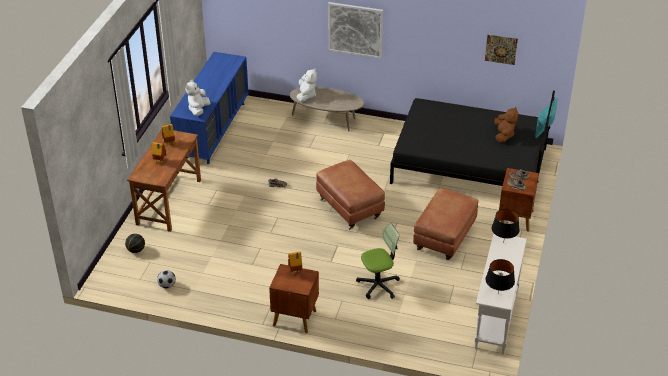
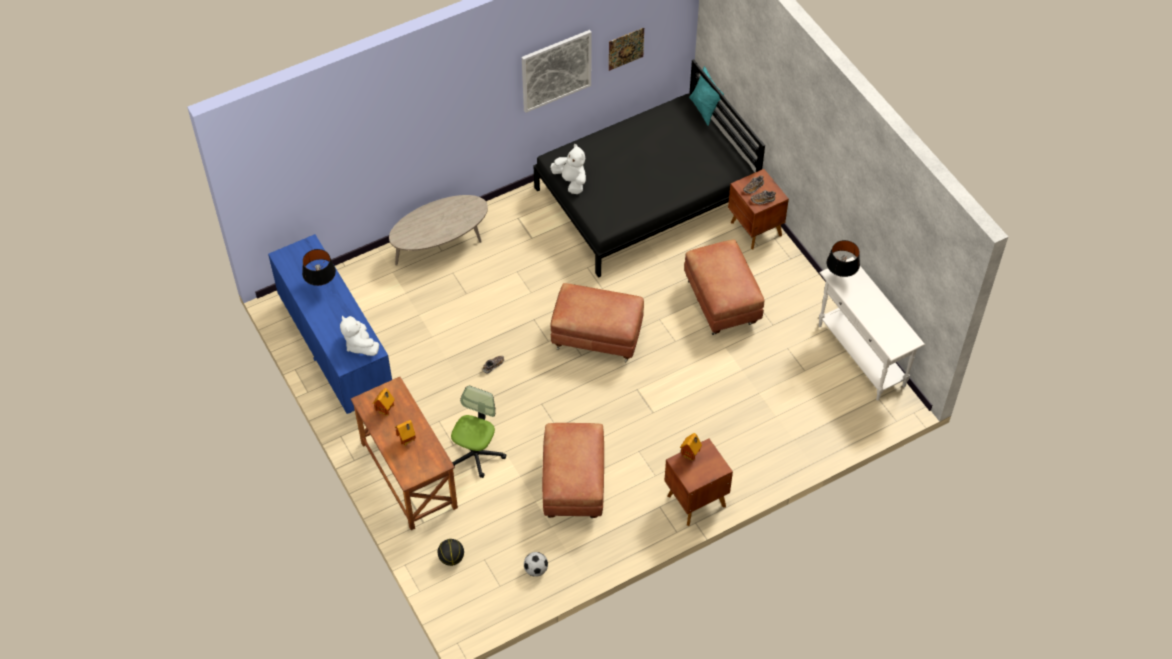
camera: 45 degrees left, 15 degrees up
(240, 264) = (574, 486): none -> brown ottoman
(306, 95) = (412, 233): white plush toy -> white plush toy (571, 181)
(355, 30) = (448, 123): picture -> picture (556, 70)
(378, 285) = (725, 402): office chair -> office chair (476, 454)
(498, 294) = (897, 336): black table lamp -> black table lamp (321, 285)
(504, 135) = (676, 143): brown plush toy -> none

